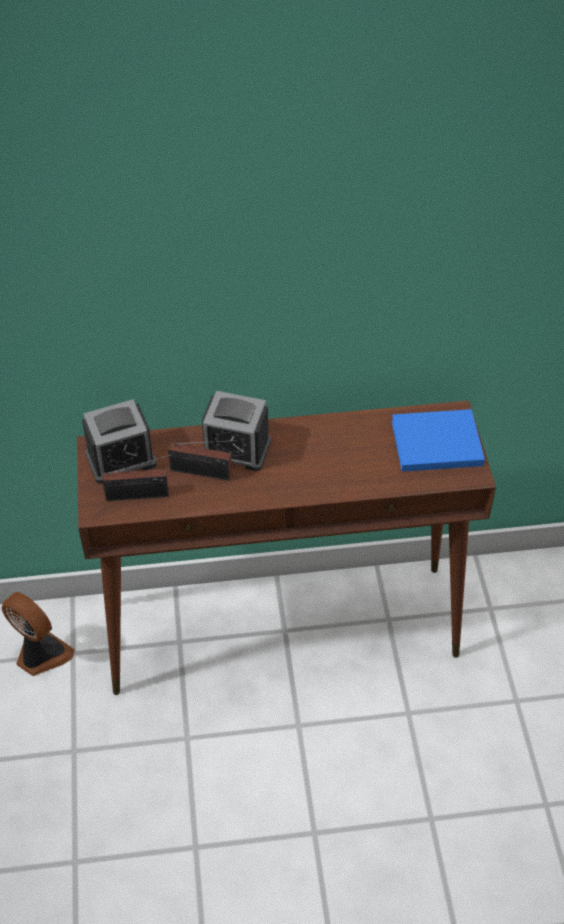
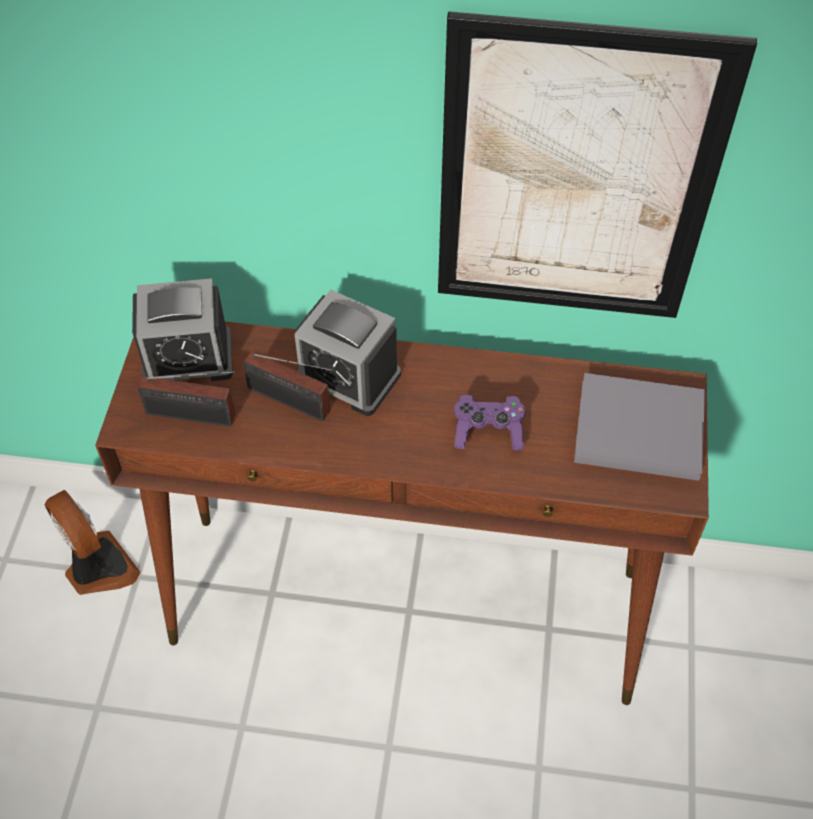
camera: 15 degrees right, 5 degrees up
(340, 464) = (488, 431): none -> purple game controller
(370, 286) = (575, 179): none -> picture
(433, 443) = (634, 429): blue book -> grey book

